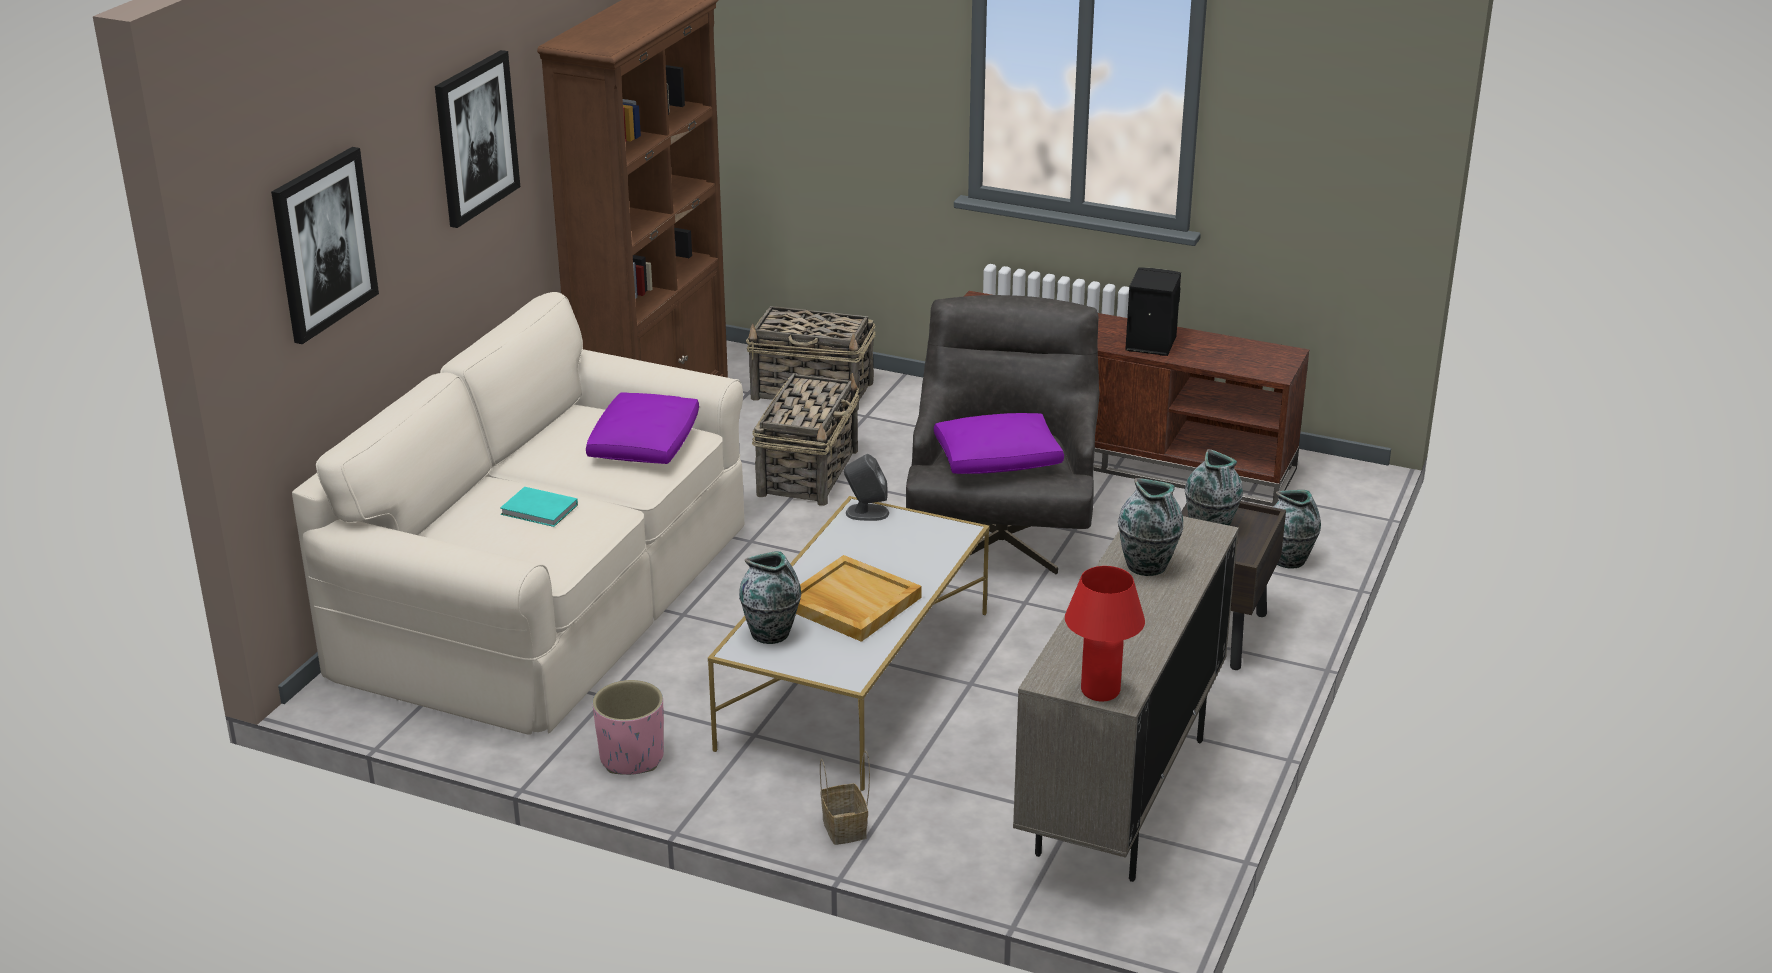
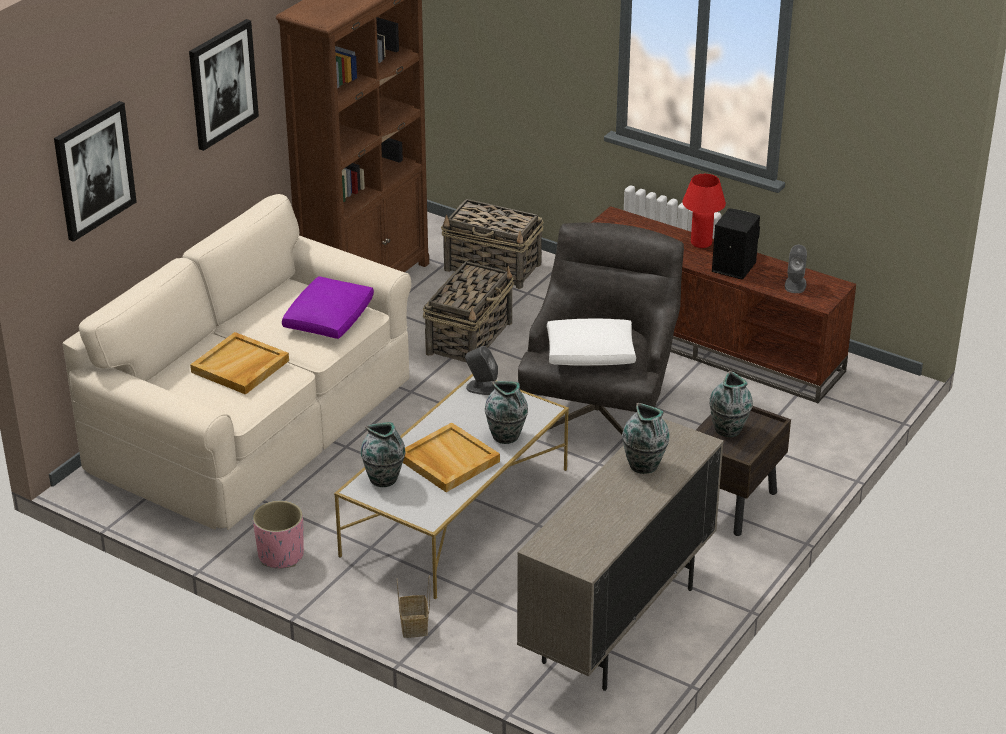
camera: 10 degrees right, 5 degrees up
(540, 510) = (240, 367): turquoise book -> beige tray
(998, 459) = (591, 354): purple pillow -> white pillow
(1100, 691) = (573, 561): red table lamp -> red table lamp (701, 243)
(1235, 356) = (795, 284): none -> grey speaker
(1290, 560) = (811, 450): vase -> vase (506, 436)

